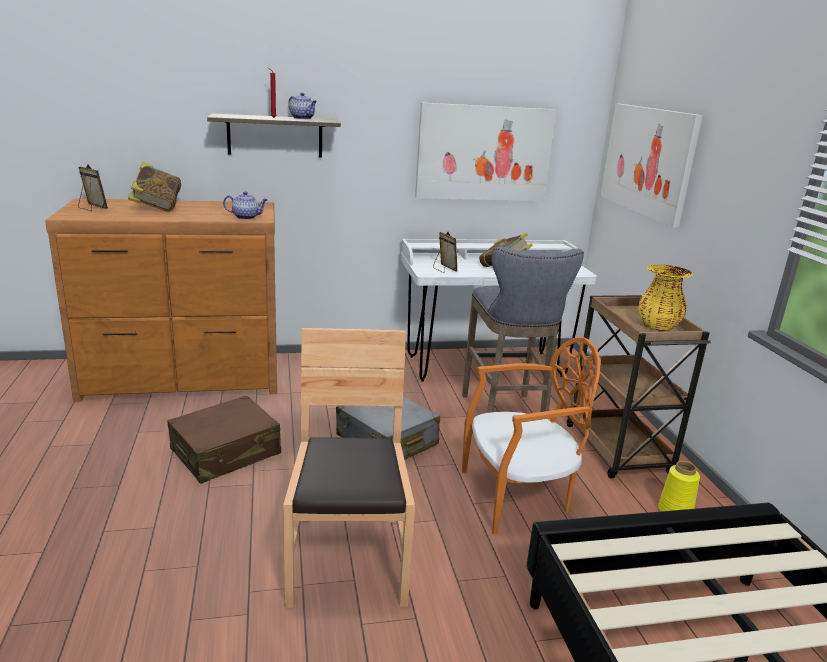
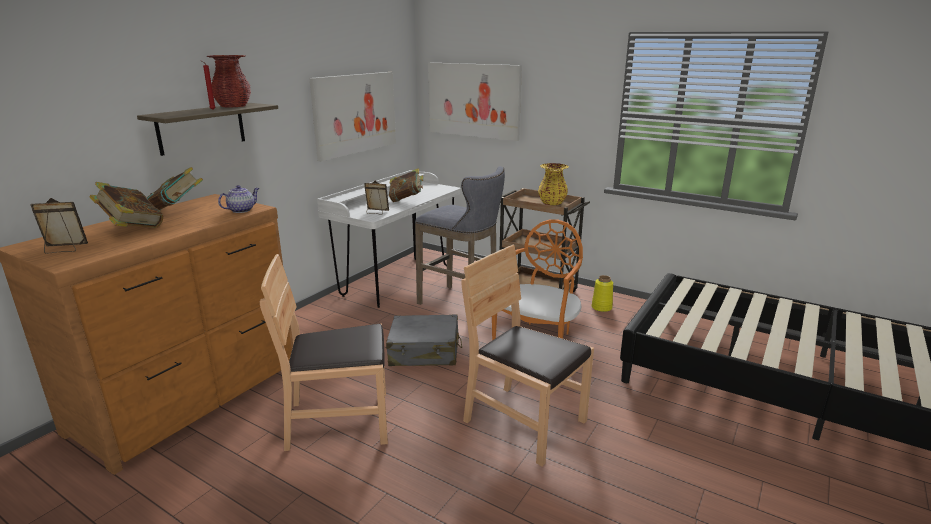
camera: 45 degrees left, 0 degrees up
(212, 206) = (176, 211): none -> book
(226, 452) = (339, 421): brown suitcase -> brown chair
(303, 118) = (233, 106): teapot -> red vase

